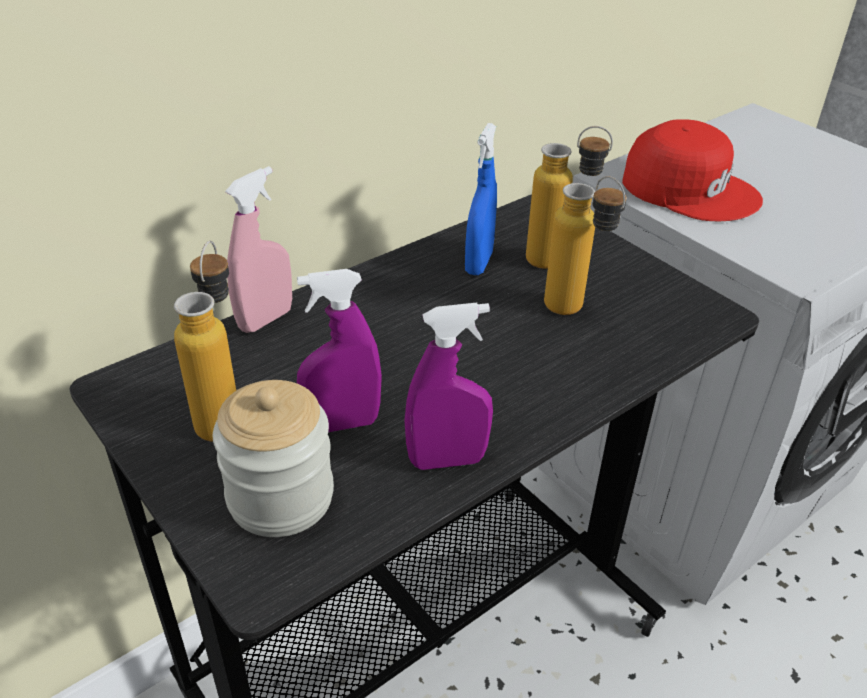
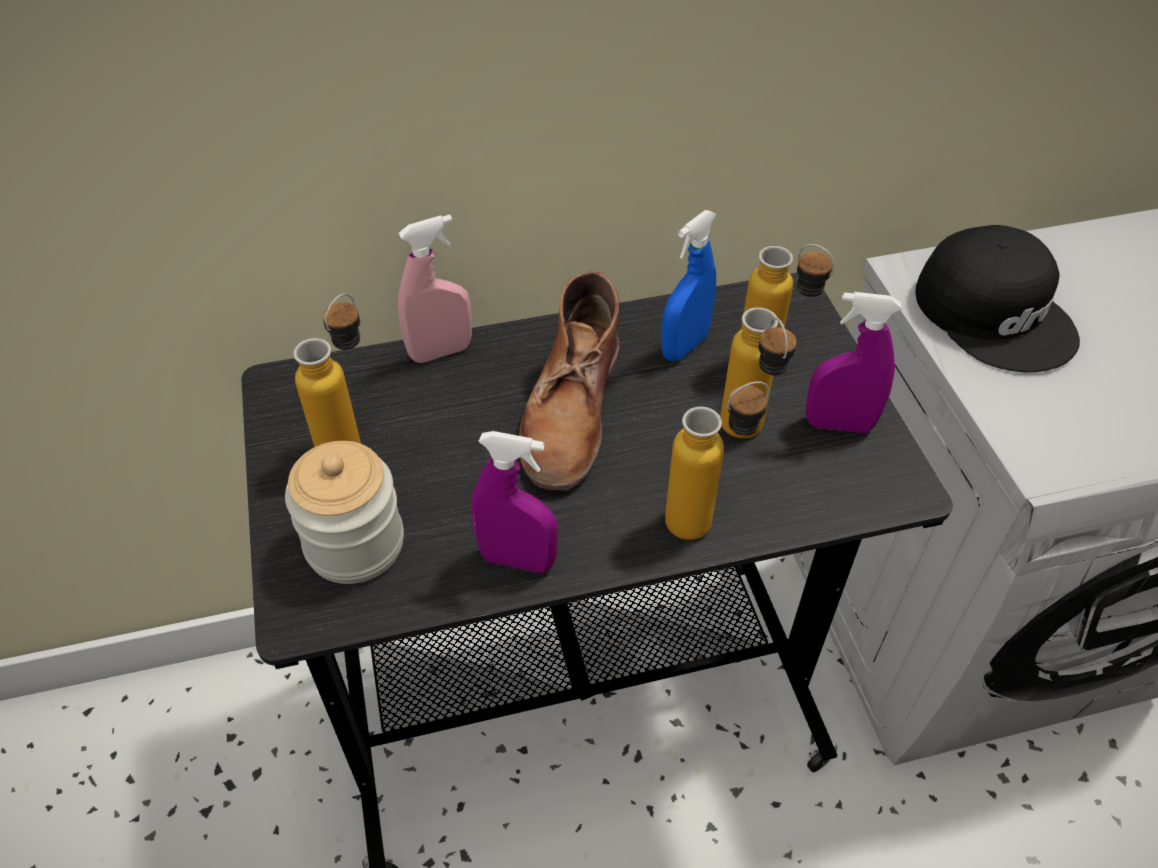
camera: 25 degrees right, 10 degrees up
(342, 424) = (446, 488): purple spray bottle -> purple spray bottle (838, 424)
(416, 333) = (571, 411): none -> brown boot
(584, 378) = (706, 517): none -> bottle
(689, 188) = (995, 313): red cap -> black cap

